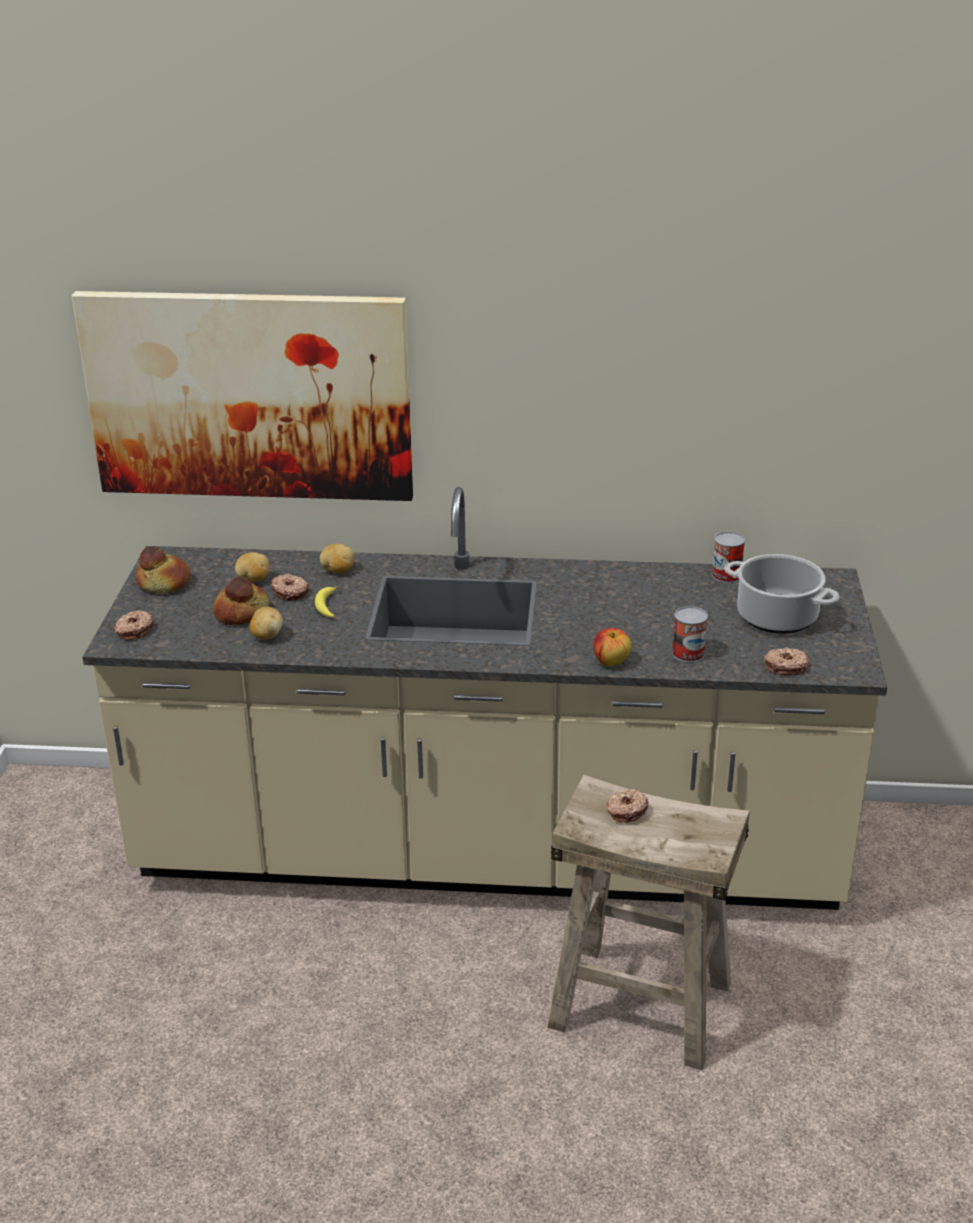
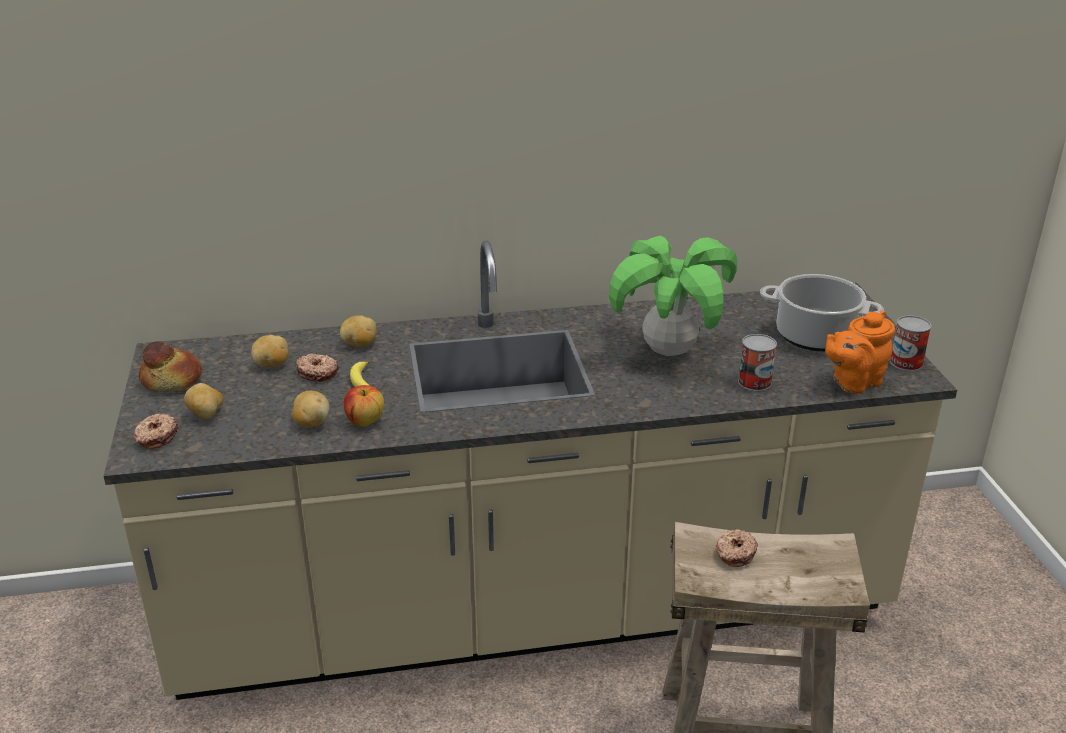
camera: 15 degrees left, 0 degrees up
(182, 617) = (206, 415): none -> potato
(242, 613) = (273, 401): bread -> none
(249, 396) = (244, 165): picture -> none
(611, 661) = (685, 401): apple -> apple (365, 421)
(622, 613) = (668, 350): none -> potted plant
(726, 575) = (745, 302): can -> can (906, 362)
(785, 666) = (853, 382): donut -> orange teapot

